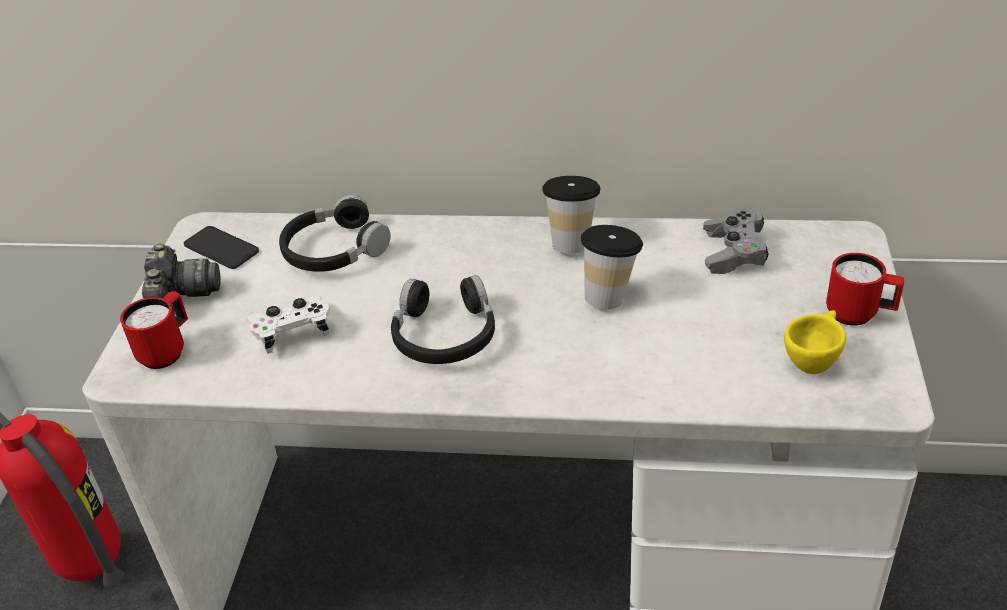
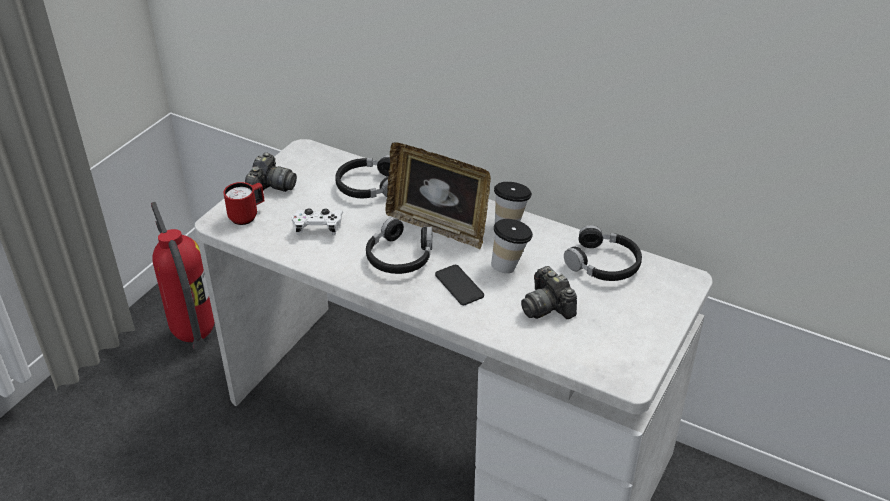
camera: 20 degrees right, 0 degrees up
(221, 248) = (307, 165): phone -> phone (459, 285)
(472, 274) = (438, 226): none -> picture frame
(702, 335) = (547, 306): none -> camera
(733, 253) = (603, 264): grey game controller -> black headphones
(812, 361) = (601, 343): yellow cup -> none
(859, 315) = (652, 327): red mug -> none

